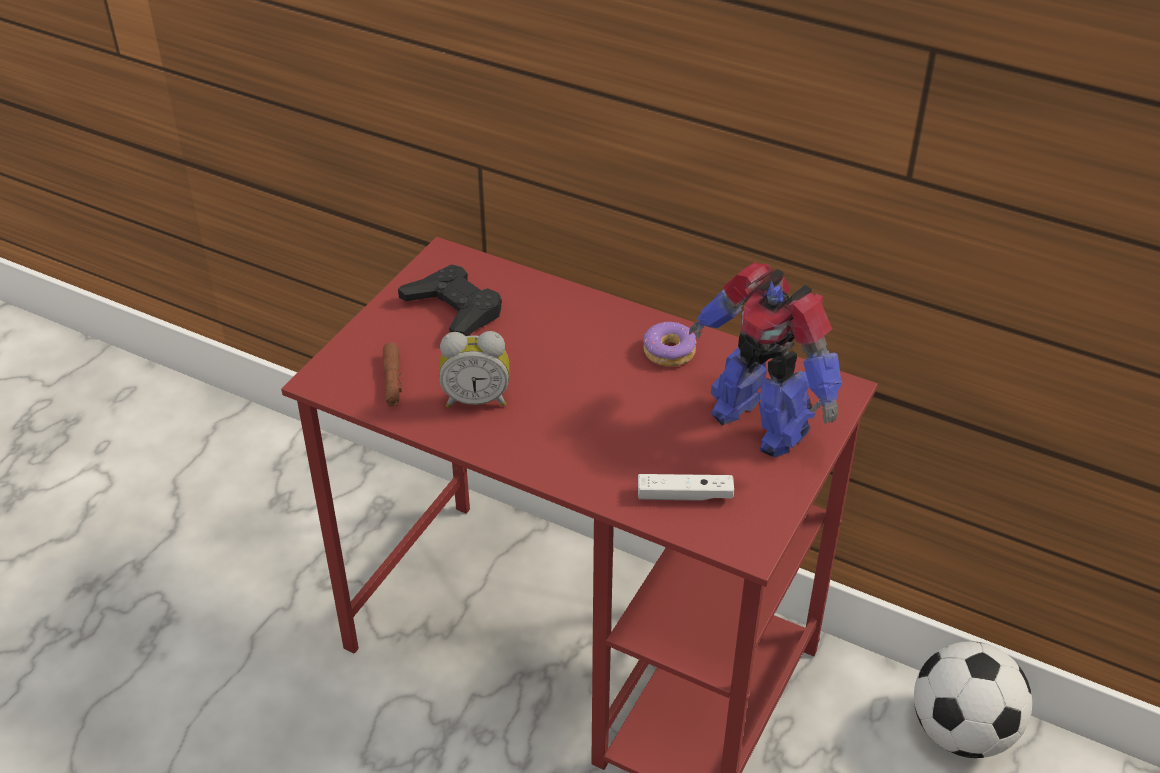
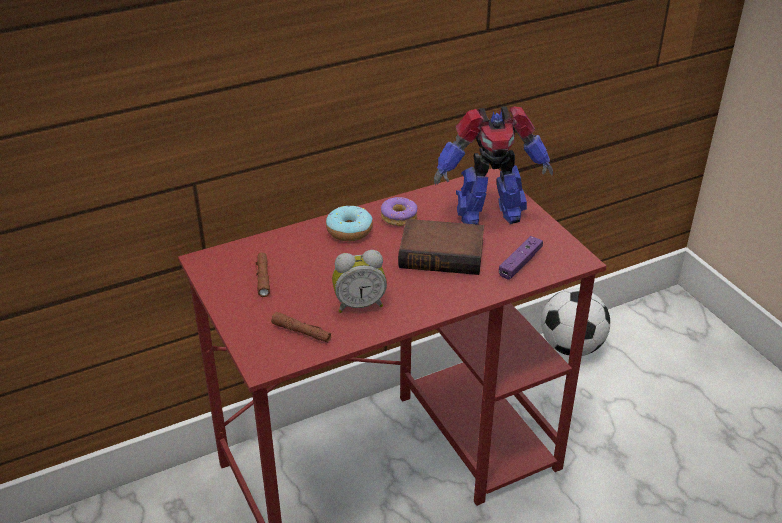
camera: 55 degrees left, 5 degrees down
(454, 309) = (263, 278): black game controller -> brown flashlight
(476, 399) = (359, 304): alarm clock -> alarm clock turned 45 degrees clockwise
(601, 327) = (349, 231): none -> donut
(636, 420) = (443, 253): none -> book
(684, 495) = (520, 263): white game controller -> purple game controller

